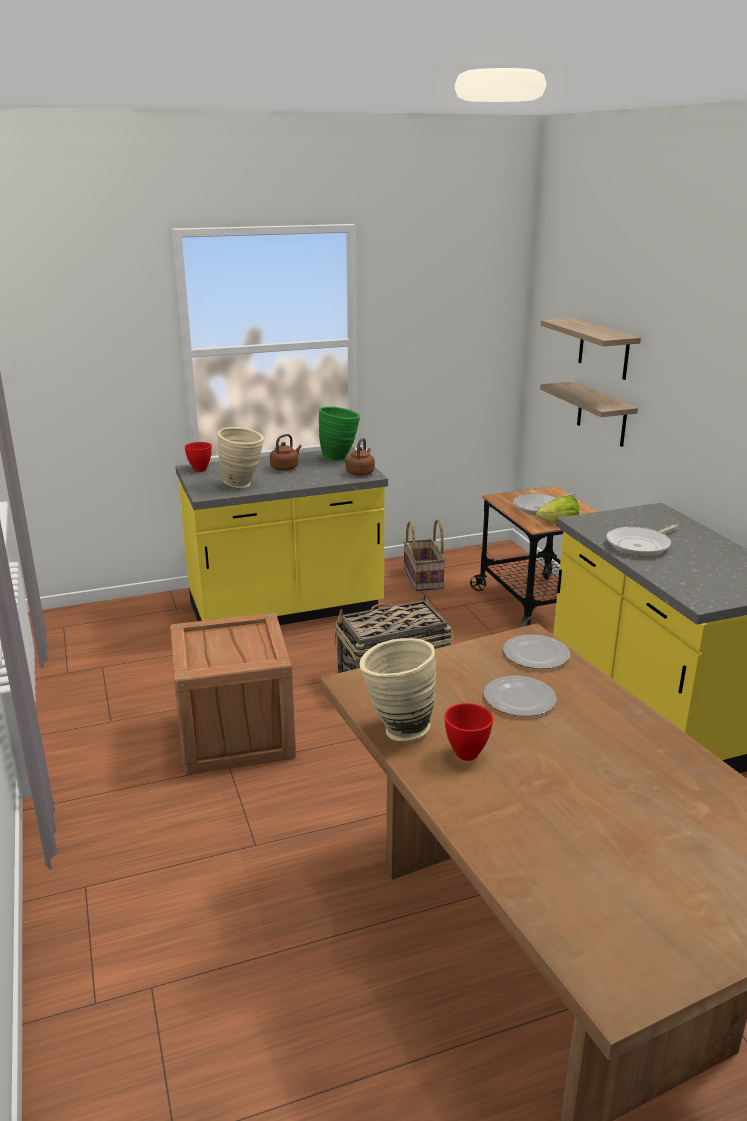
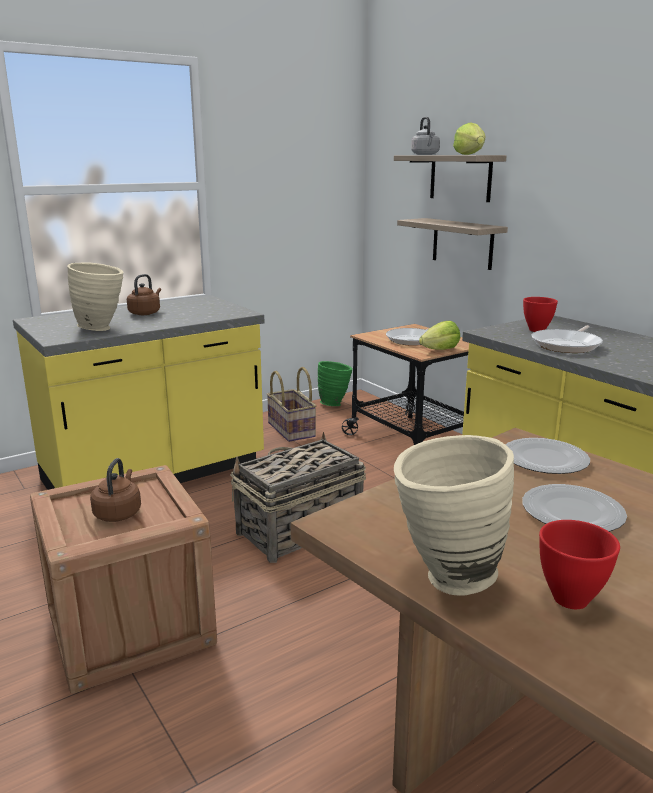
camera: 15 degrees left, 5 degrees down
(199, 469) = (43, 320): red bowl -> red bowl (536, 330)
(340, 458) = (203, 303): green vase -> green vase (335, 404)
(361, 472) = (232, 312): brown kettle -> brown kettle (118, 513)
(571, 323) = (425, 154): none -> grey kettle
(605, 334) = (470, 154): none -> lettuce

